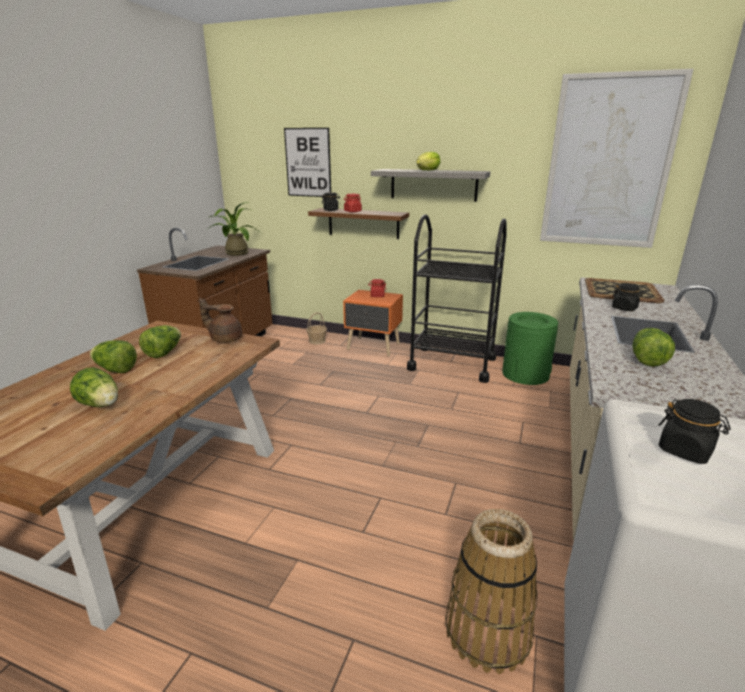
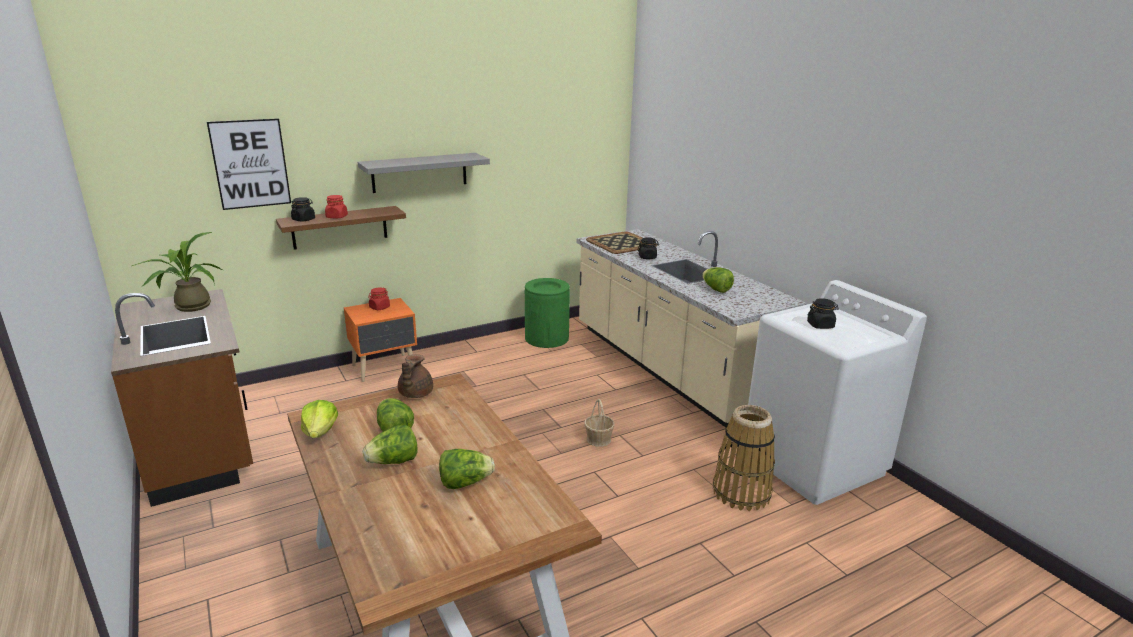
camera: 50 degrees left, 0 degrees up
(225, 339) = (414, 394): brown teapot -> brown teapot turned 45 degrees counterclockwise
(317, 341) = (311, 387): basket -> basket (599, 439)
(427, 170) = (423, 160): lettuce -> lettuce (320, 432)
(452, 364) = (481, 353): black cart -> none
(608, 163) = (569, 136): picture -> none

